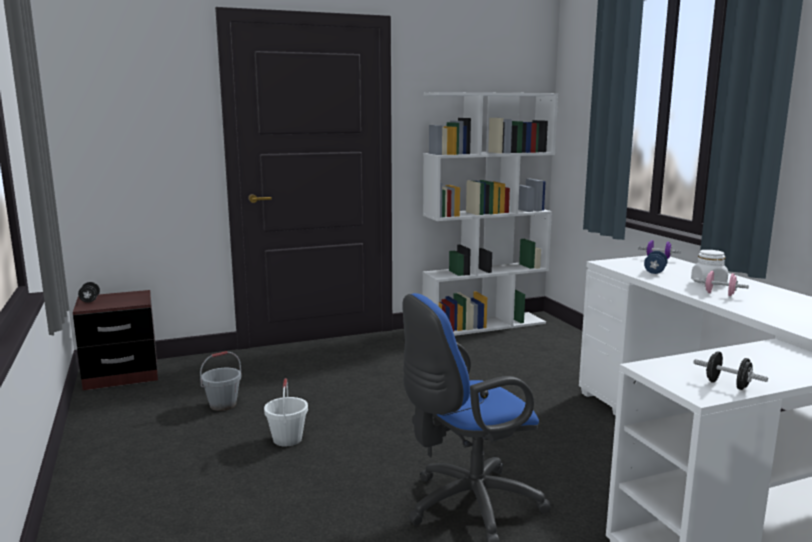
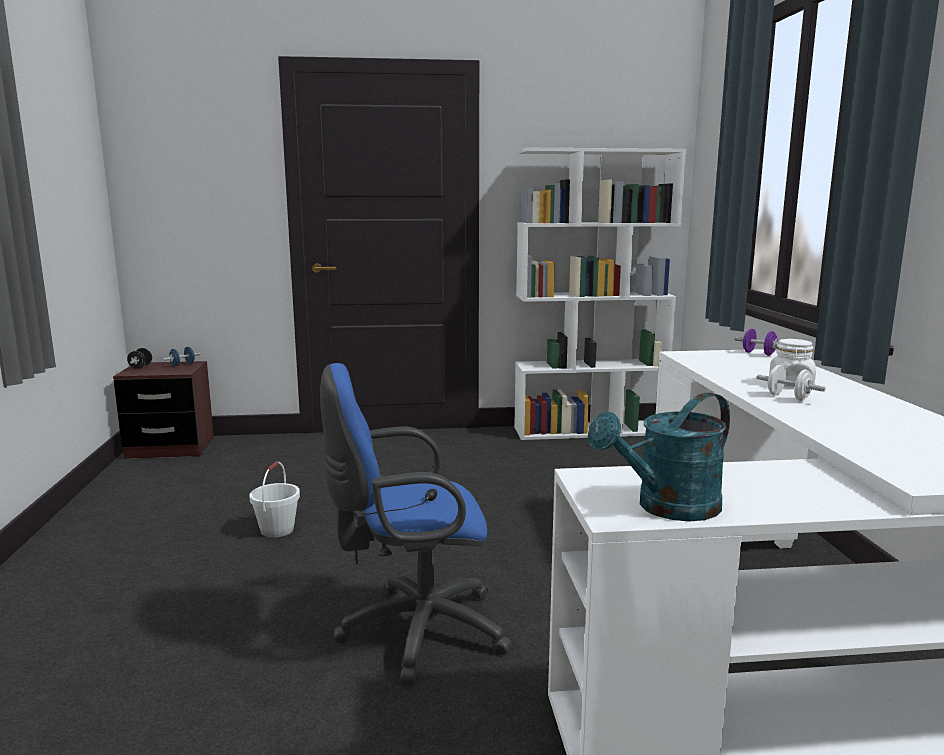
camera: 15 degrees right, 0 degrees up
(223, 405) = (241, 487): grey bucket -> none
(655, 272) = (733, 367): blue dumbbell -> blue dumbbell (182, 365)
(719, 294) = (788, 397): pink dumbbell -> white dumbbell
(727, 385) = (667, 508): black dumbbell -> turquoise watering can

